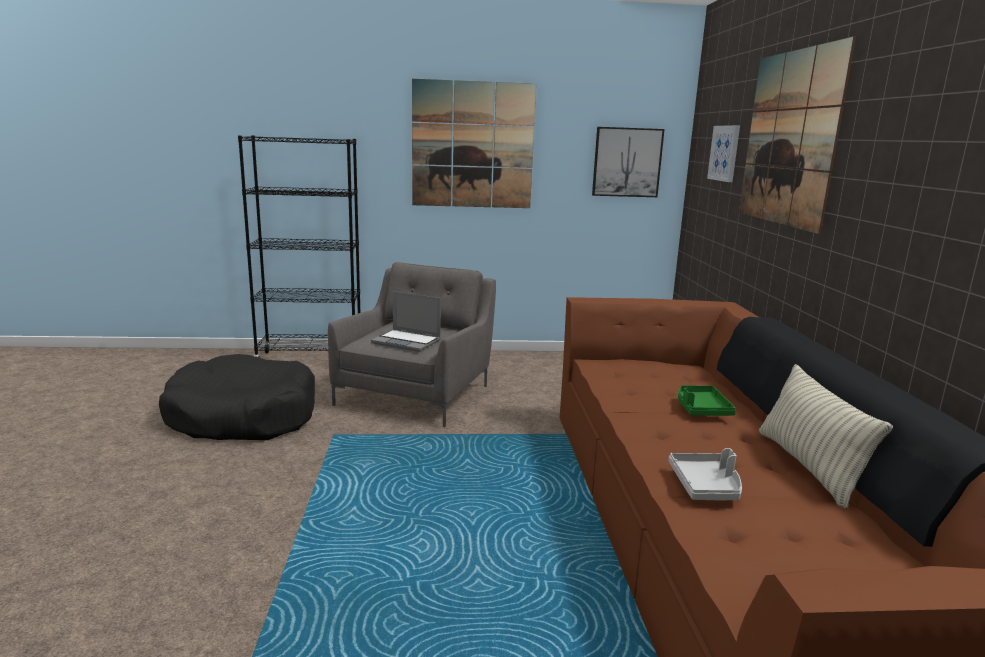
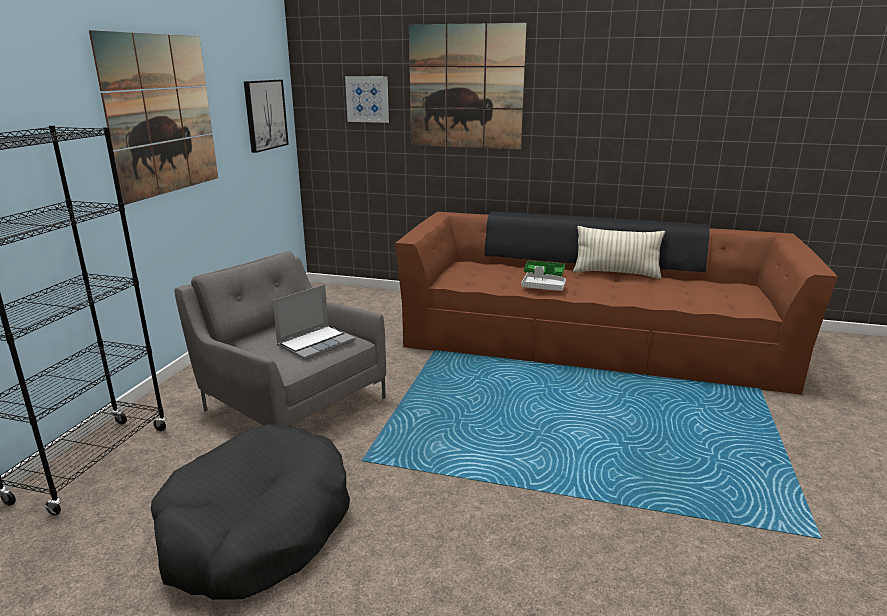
camera: 70 degrees left, 5 degrees up
(706, 486) = (648, 295): grey tray -> grey tray (543, 287)

